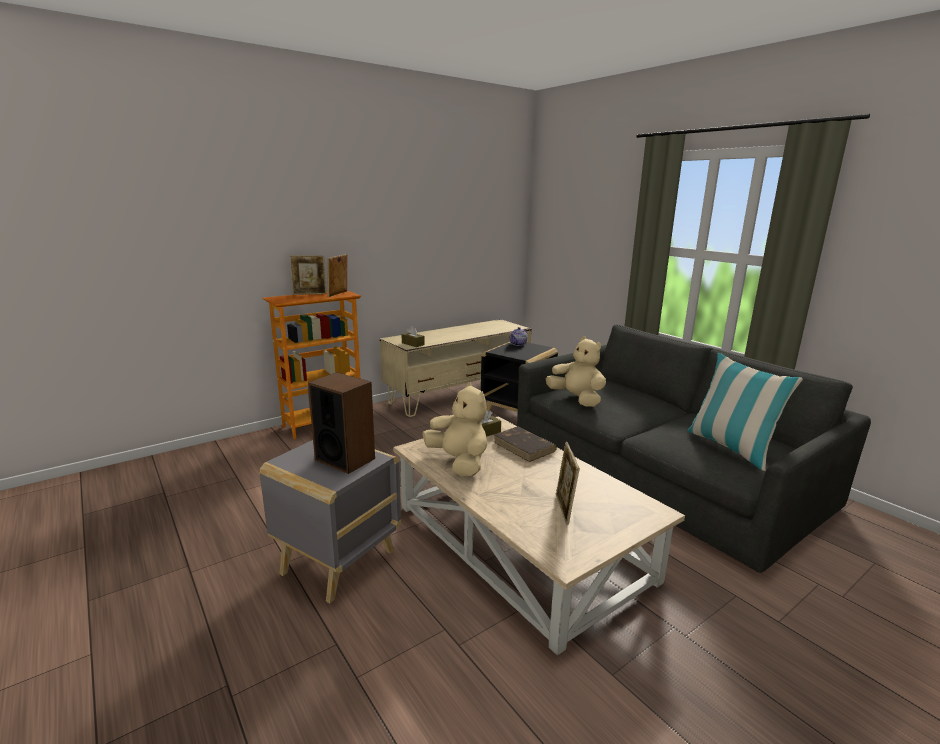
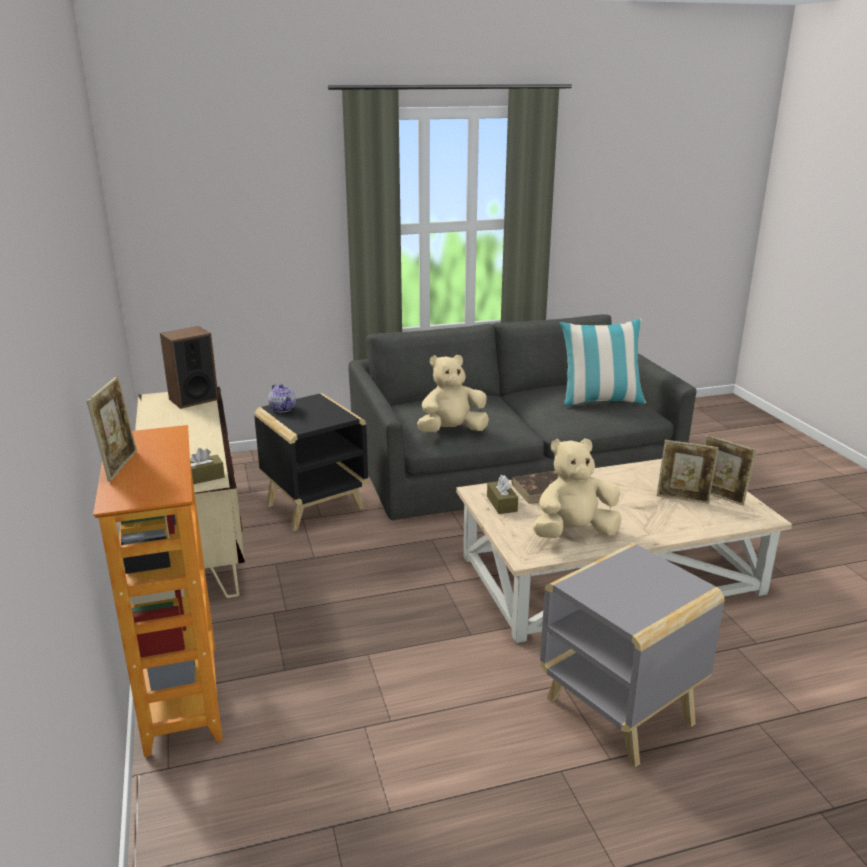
camera: 70 degrees left, 5 degrees up
(338, 294) = (156, 441): picture frame -> picture frame (720, 496)
(345, 459) = (636, 575): speaker -> speaker (193, 399)

